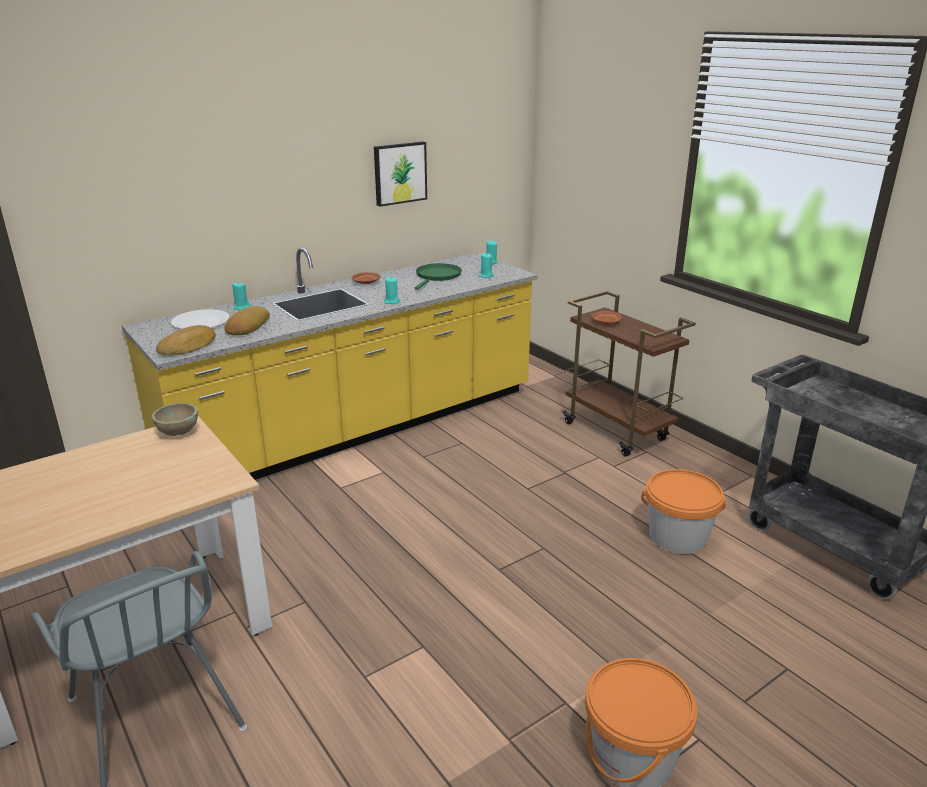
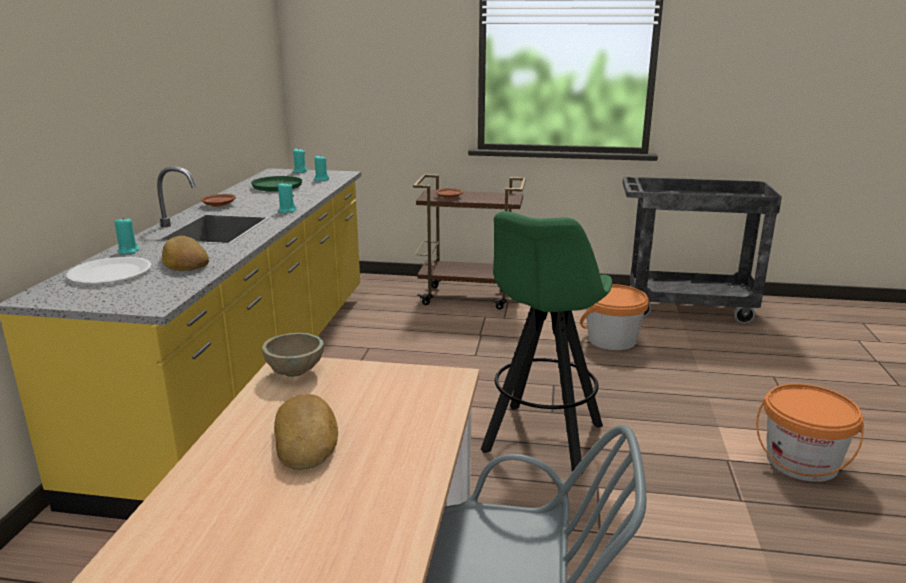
camera: 45 degrees left, 5 degrees down
(188, 346) = (160, 293): bread -> bread (307, 439)
(399, 173) = (209, 81): picture -> none
(450, 585) = (541, 440): none -> green stool

